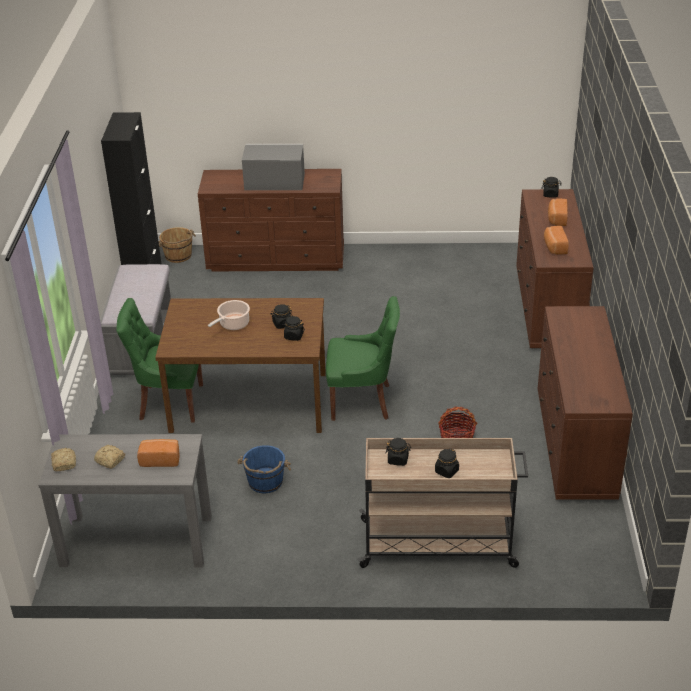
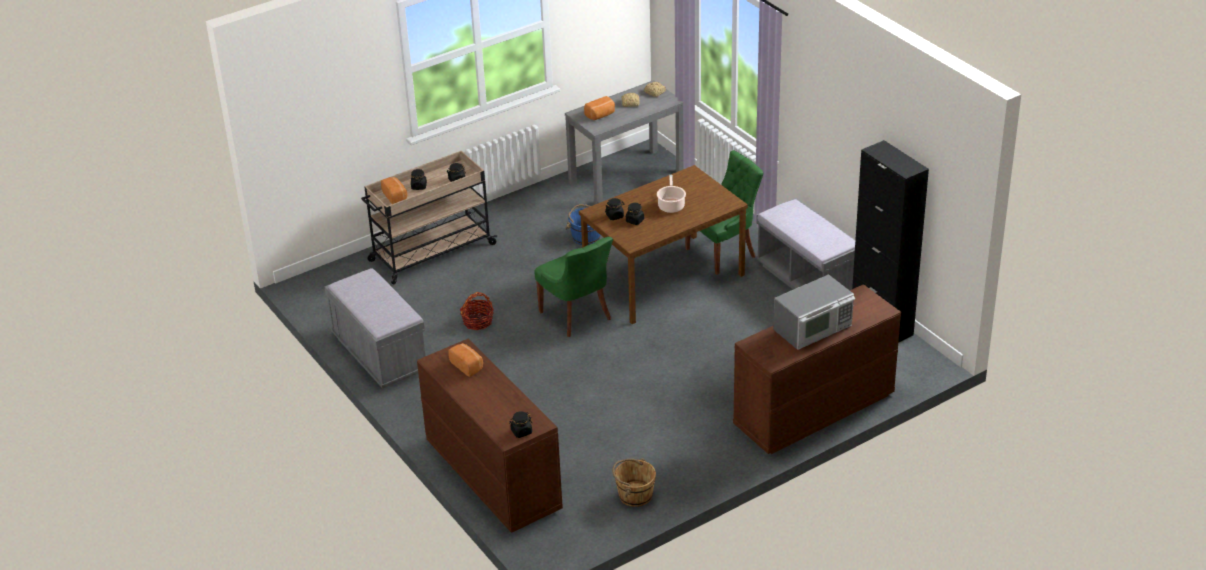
camera: 145 degrees right, 0 degrees up
(178, 256) = (909, 370): brown bucket -> brown bucket (634, 495)
(362, 401) = (577, 316): green chair -> green chair turned 90 degrees counterclockwise
(556, 219) = (490, 401): bread -> bread (395, 196)
(575, 445) = (380, 355): brown dresser -> grey bench

